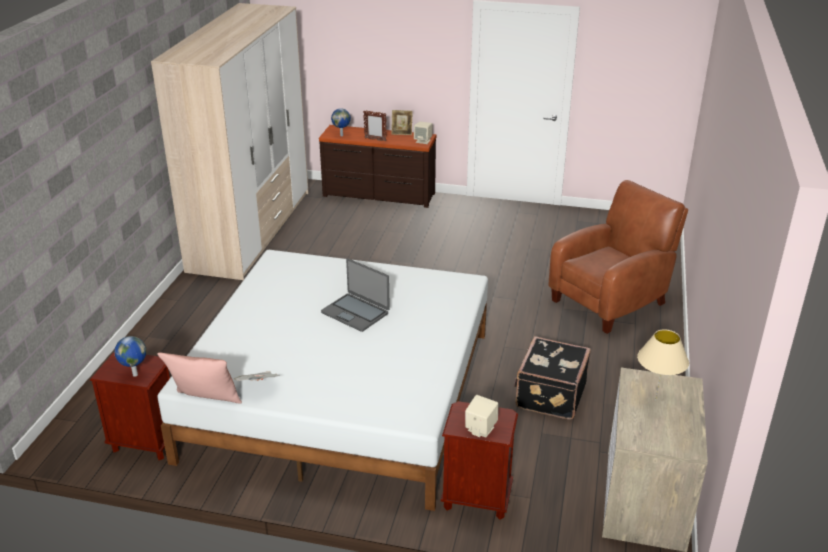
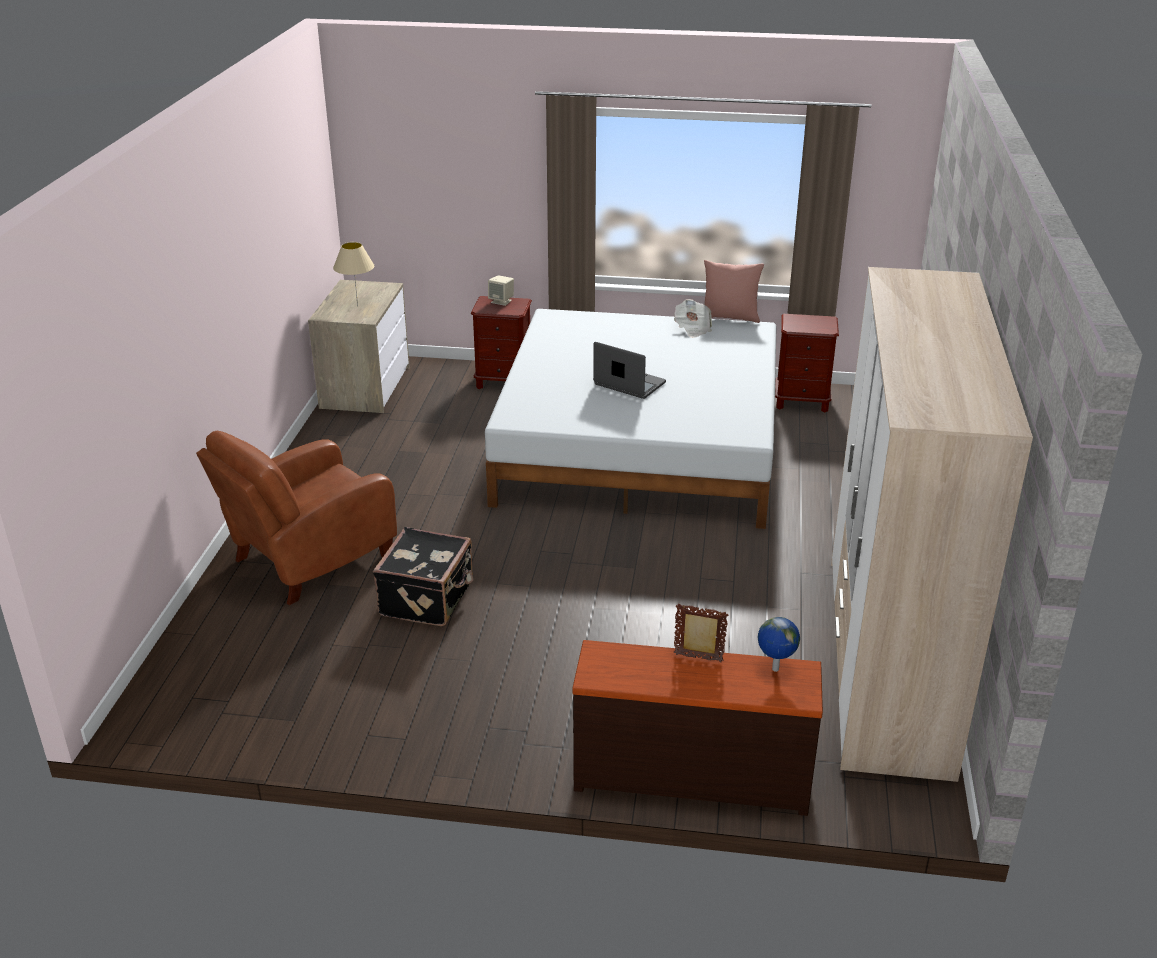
camera: 175 degrees right, 0 degrees up
(134, 375) = (801, 319): globe -> none
(402, 133) = (648, 685): picture frame -> none
(423, 141) = (597, 659): beige speaker -> none
(549, 395) = (425, 452): black suitcase -> black suitcase (428, 599)

